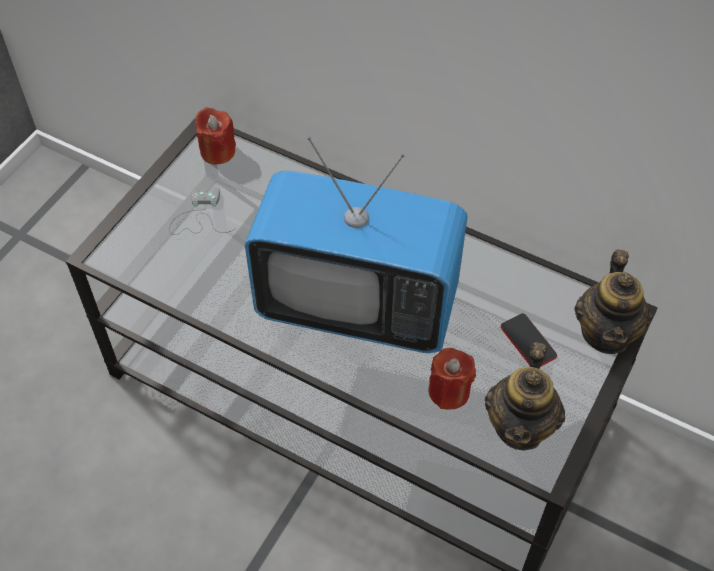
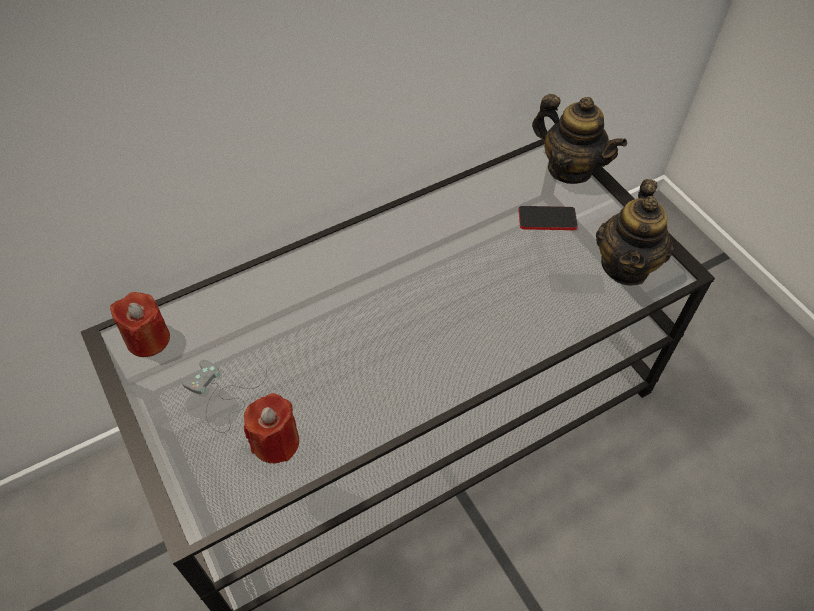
camera: 60 degrees left, 0 degrees up
(357, 306) = (431, 315): television -> none
(449, 391) = (565, 295): red candle -> red candle (276, 442)
(520, 426) = (626, 266): teapot -> teapot turned 60 degrees clockwise

